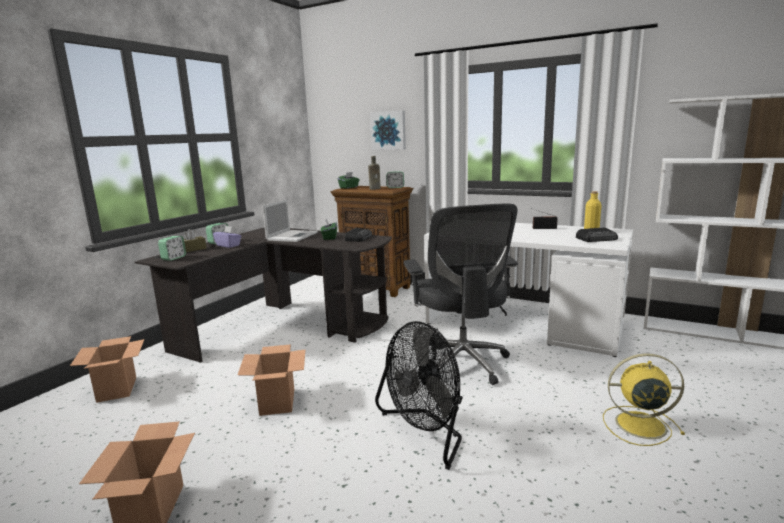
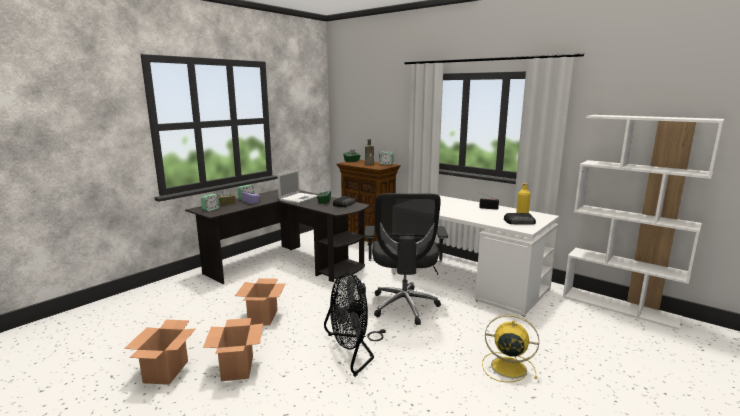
camera: 10 degrees right, 0 degrees up
(117, 389) = (165, 295): cardboard box -> cardboard box (237, 368)
(388, 130) = (385, 118): picture -> none

